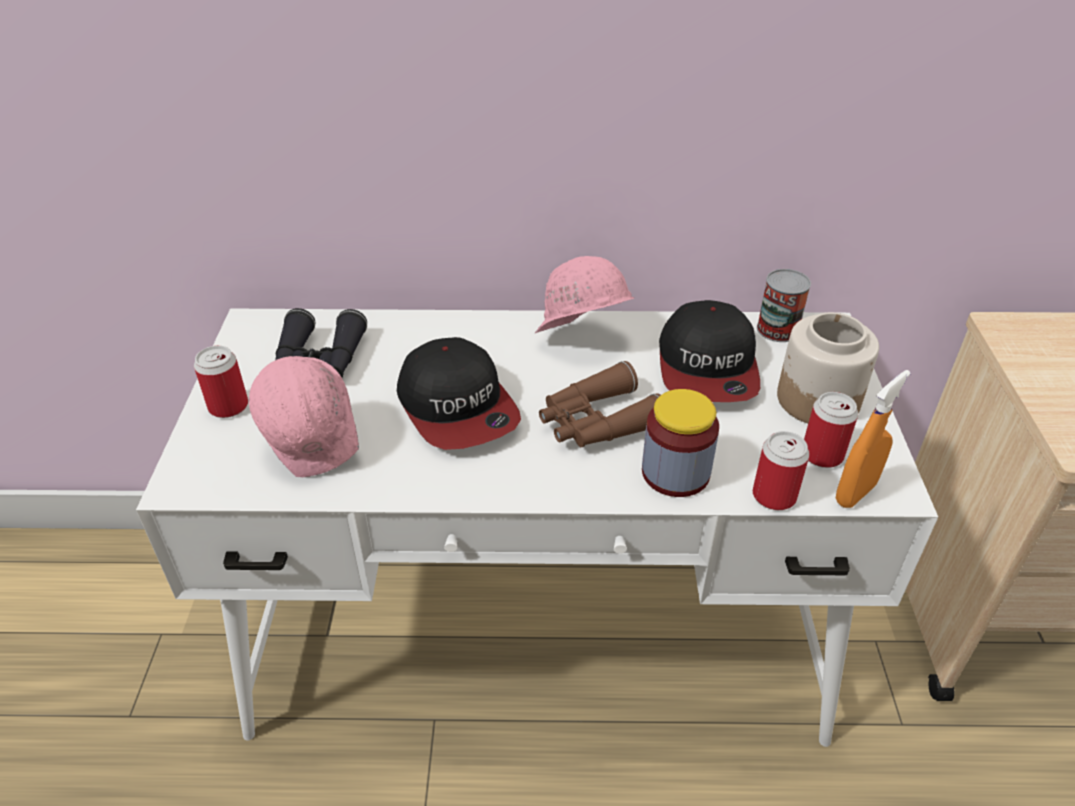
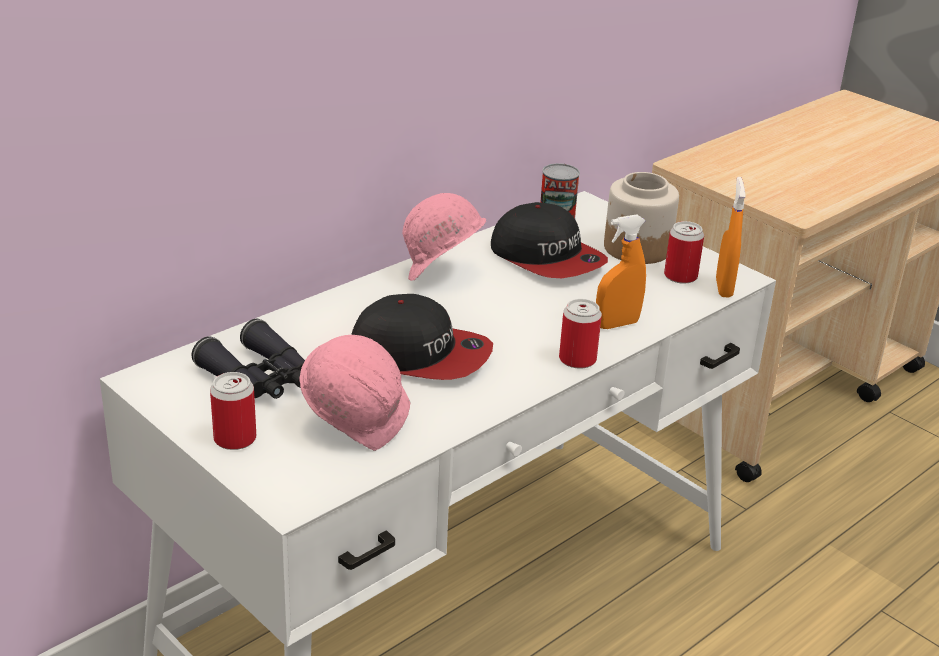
camera: 45 degrees left, 10 degrees down
(597, 422) = (528, 319): brown binoculars -> none
(675, 472) = (616, 324): jar -> orange spray bottle
(774, 496) = (686, 309): can -> can (577, 360)

